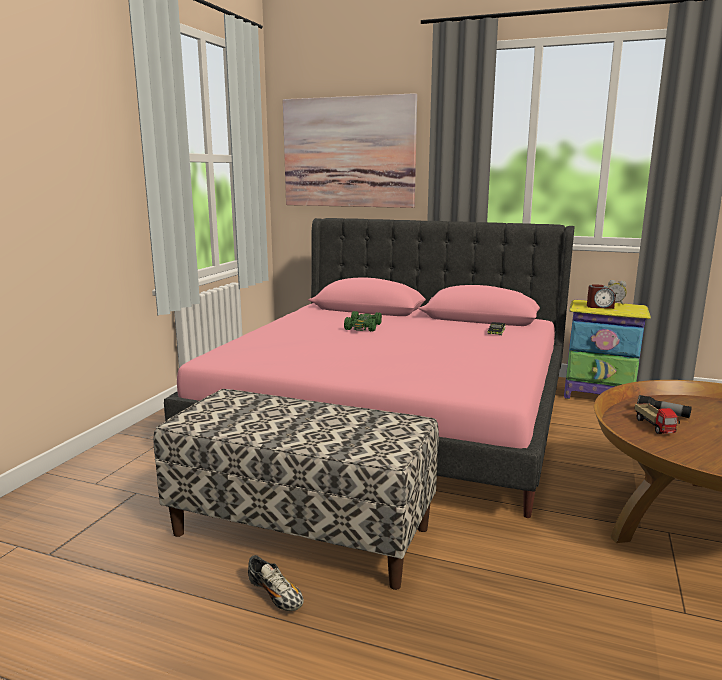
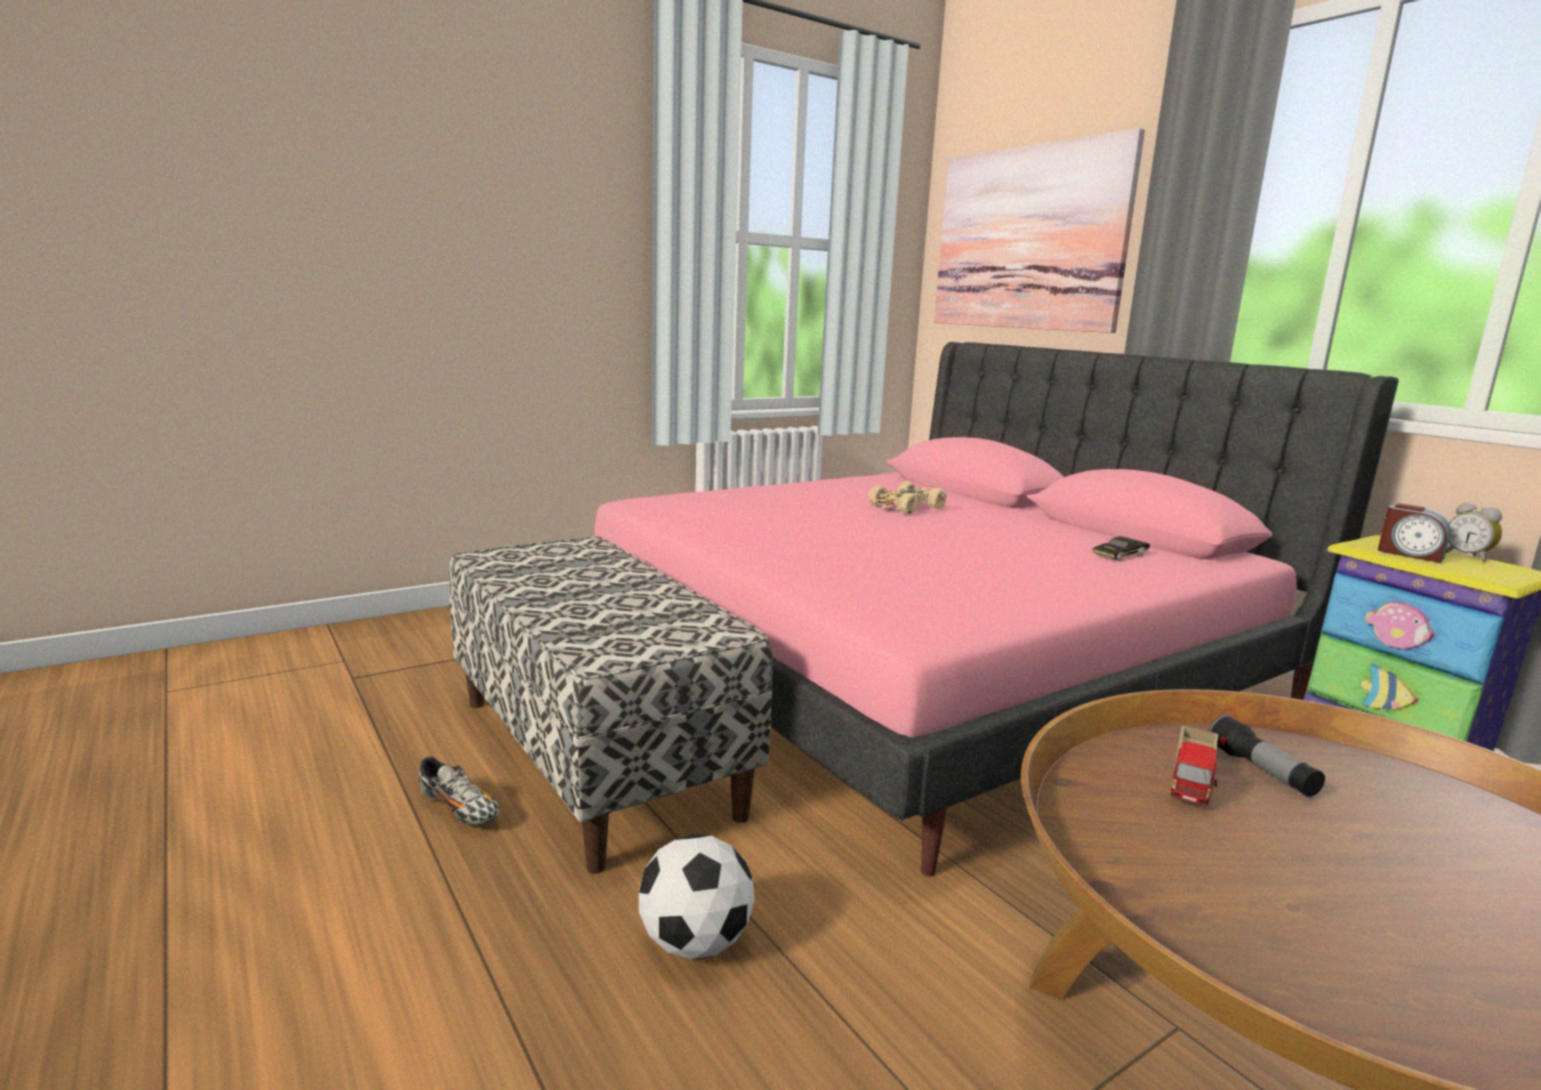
camera: 35 degrees right, 0 degrees up
(275, 596) = (460, 810): shoe -> shoe turned 45 degrees counterclockwise
(363, 327) = (906, 507): green toy car -> beige toy car
(488, 593) = (695, 943): none -> football

